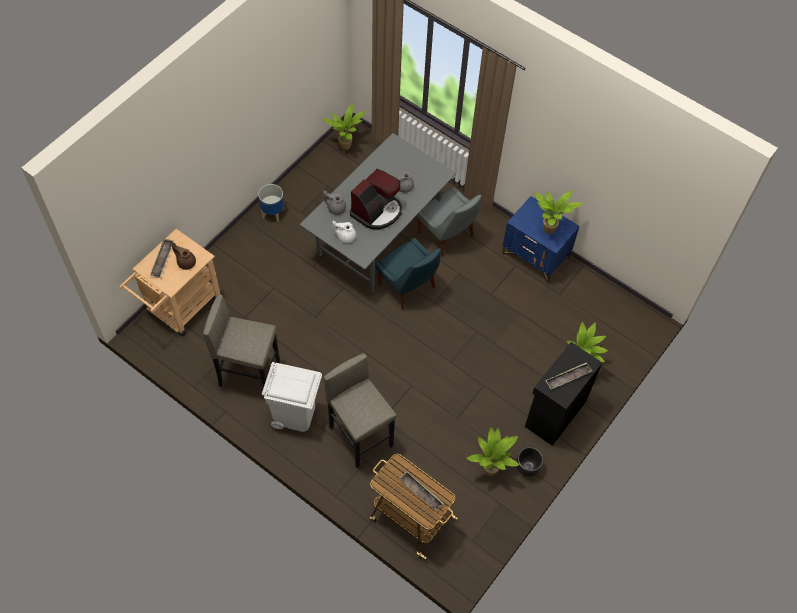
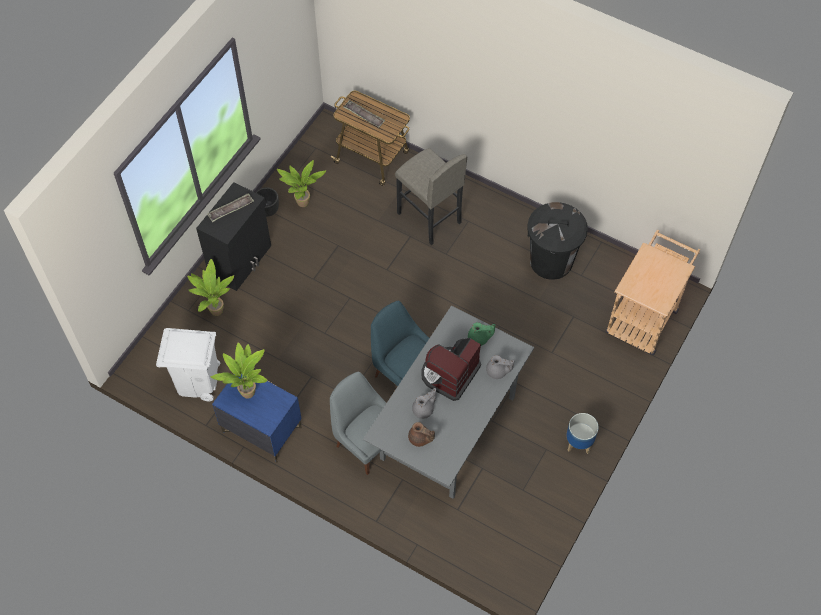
camera: 175 degrees right, 0 degrees up
(162, 259) = (667, 279): tray -> none
(186, 262) = (641, 279): brown teapot -> brown teapot (420, 439)
(249, 373) = (551, 261): grey stool -> black trash can
(295, 413) = (496, 230): white trash can -> white trash can (197, 382)
(345, 236) = (479, 338): white teapot -> green teapot
(346, 148) = (511, 551): potted plant -> none

